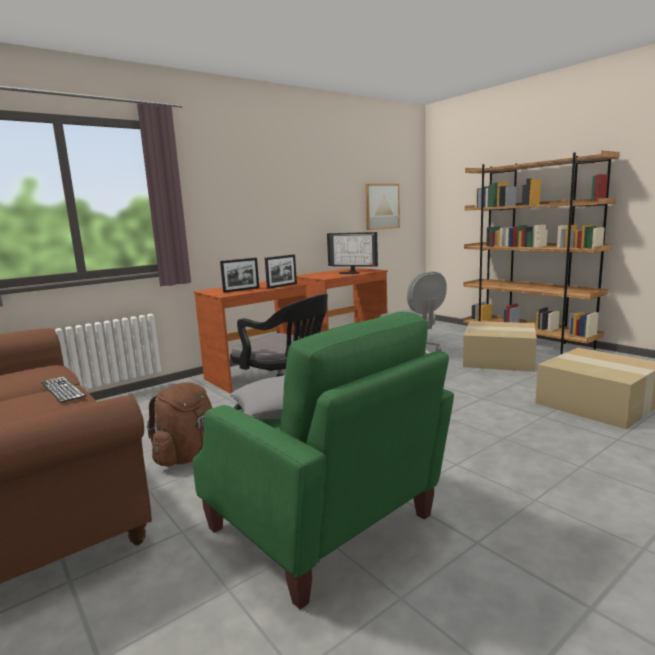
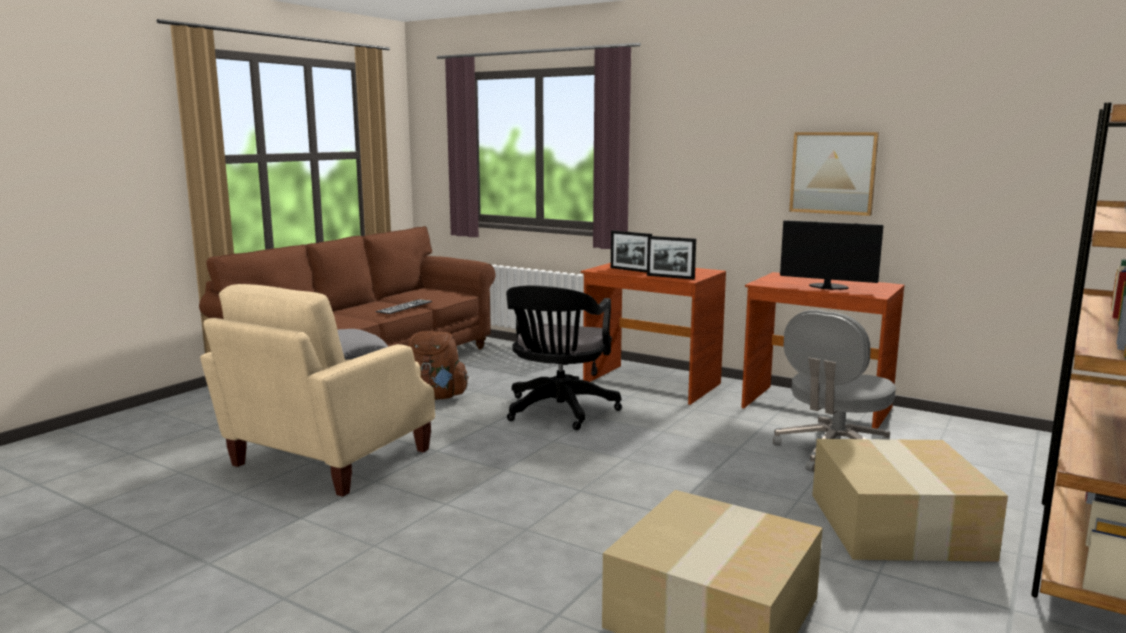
camera: 70 degrees right, 0 degrees up
(325, 525) = (327, 459): green armchair -> beige armchair
(350, 273) = (827, 287): monitor -> monitor turned 105 degrees clockwise
(381, 206) = (1012, 179): picture -> picture (833, 173)

